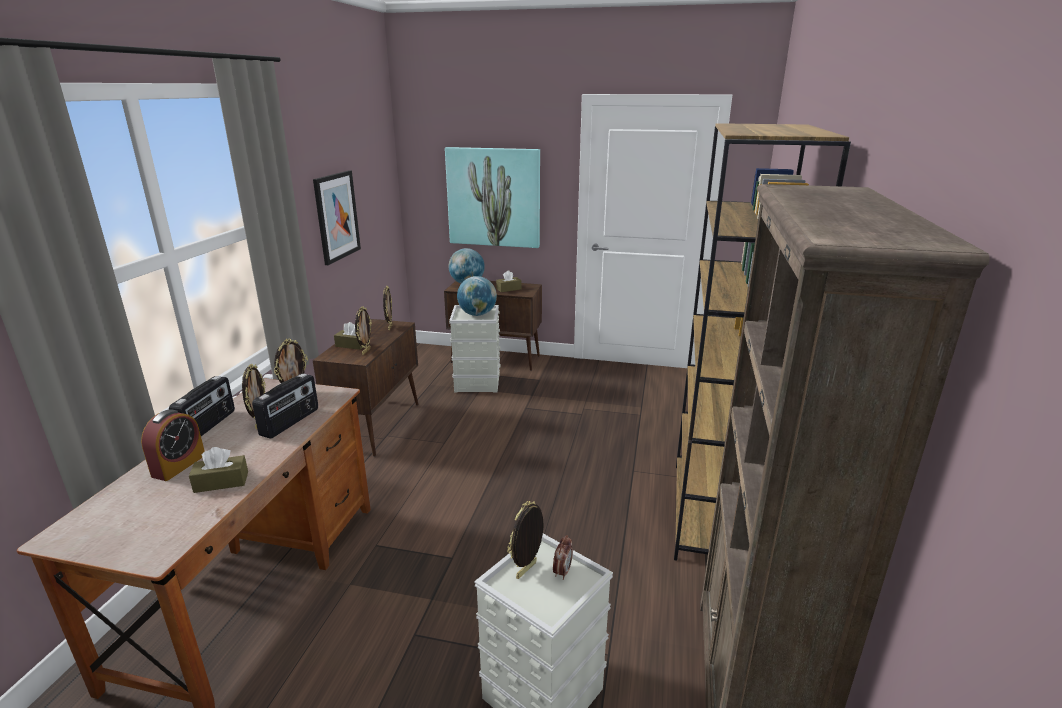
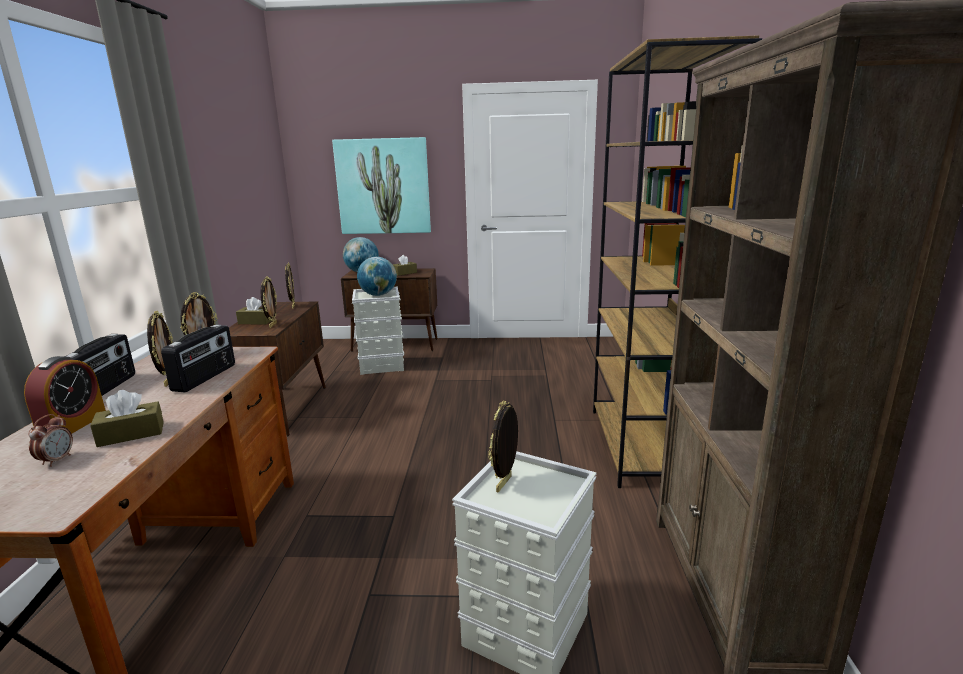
camera: 10 degrees left, 5 degrees down
(336, 216) = (229, 197): picture -> none
(562, 572) = (542, 480): alarm clock -> alarm clock (57, 460)

